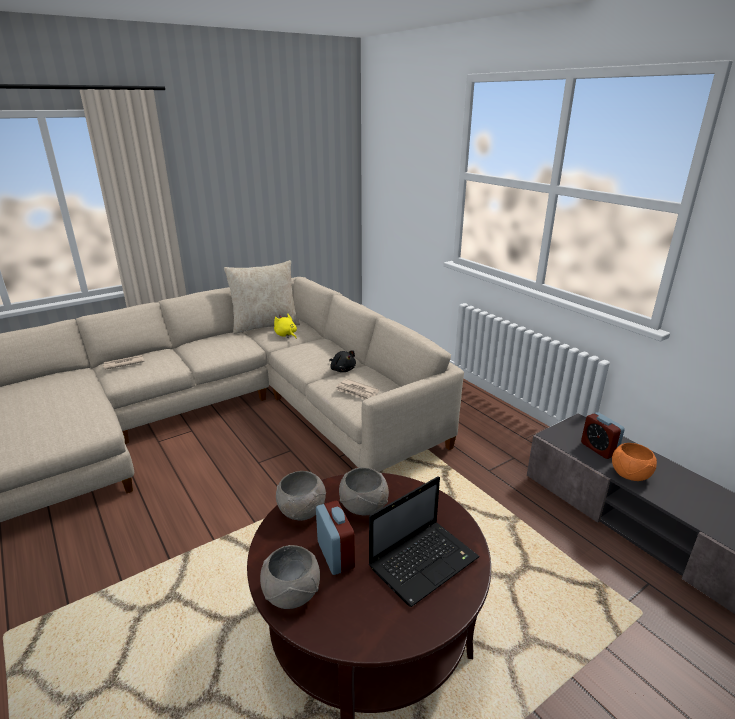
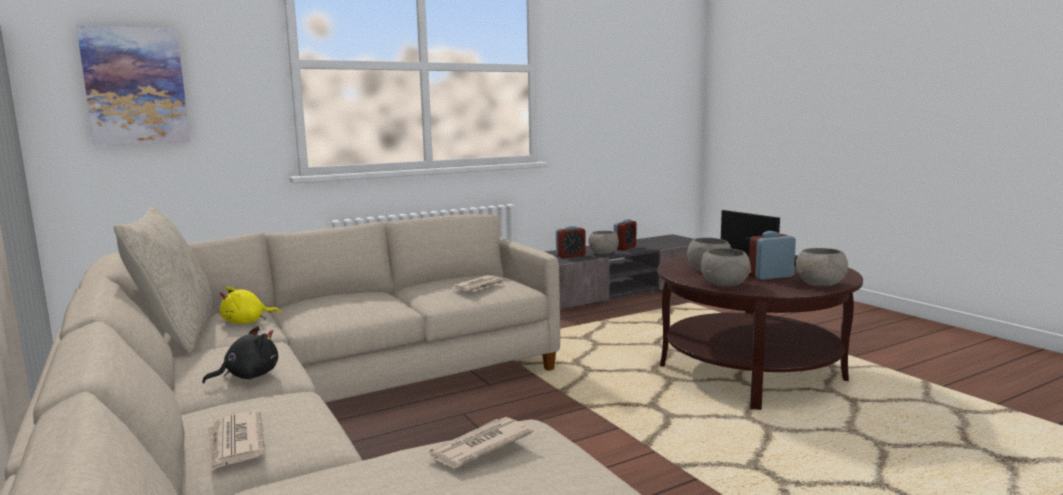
camera: 85 degrees left, 15 degrees down
(79, 413) = (479, 446): none -> newspaper
(342, 369) = (408, 295): black plush toy -> black plush toy (248, 376)
(394, 181) = (135, 86): none -> picture
(630, 475) = (604, 253): orange bowl -> grey bowl
(685, 495) = (625, 247): none -> alarm clock

